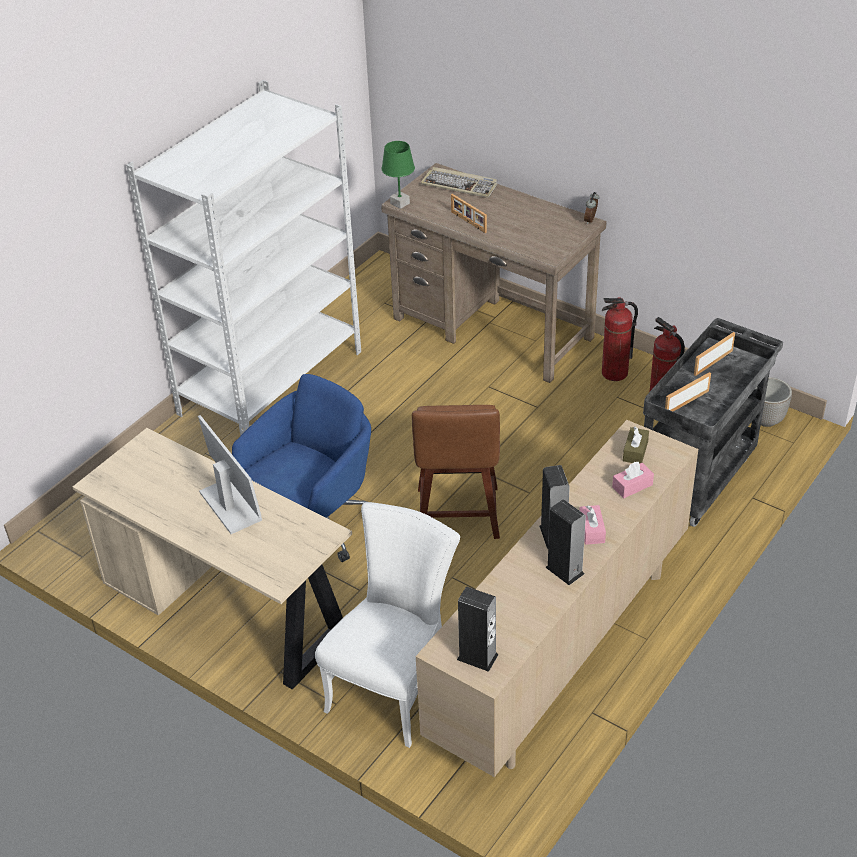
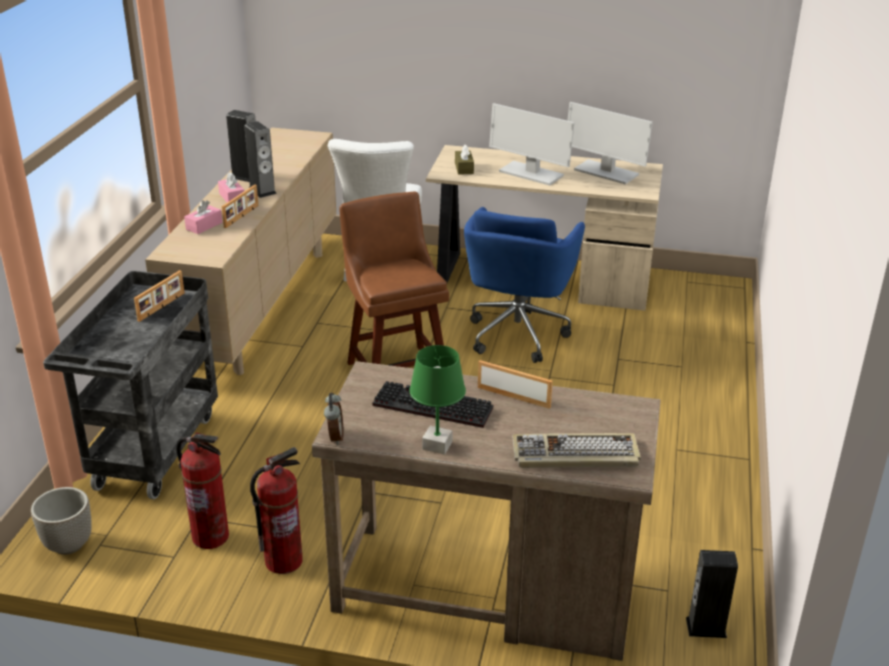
camera: 155 degrees right, 10 degrees down
(149, 486) = (605, 172): none -> monitor
(271, 382) = (696, 445): white bookcase -> none
(400, 203) = (634, 404): green table lamp -> green table lamp (436, 446)
(477, 657) = (290, 137): speaker -> speaker (706, 627)
(524, 226) = (430, 408): none -> keyboard
(635, 451) = (206, 247): brown tissue box -> brown tissue box (464, 168)
(712, 362) = (134, 349): picture frame -> picture frame (242, 216)

